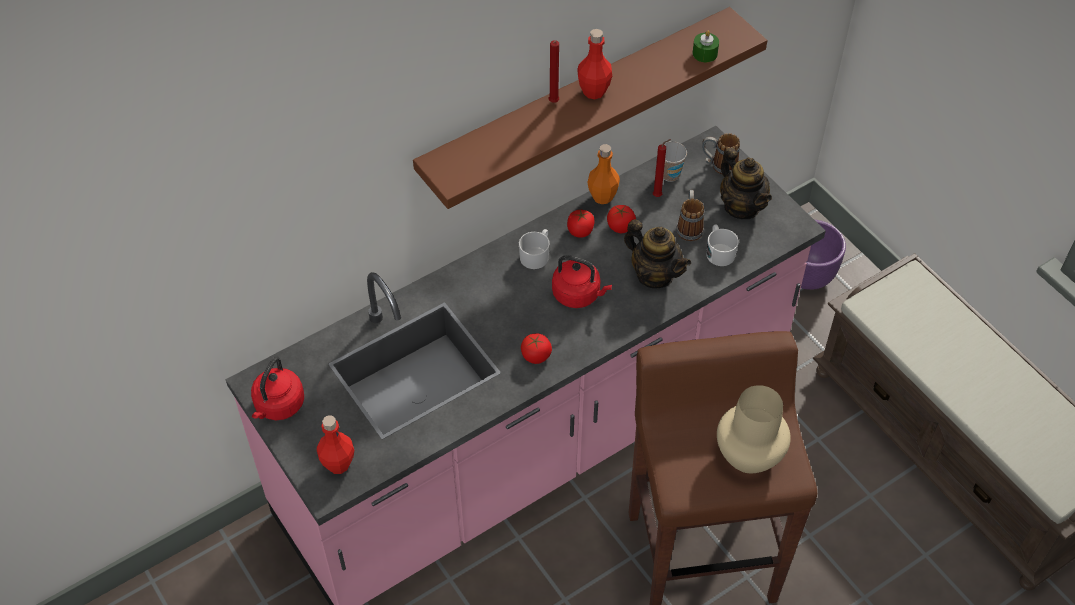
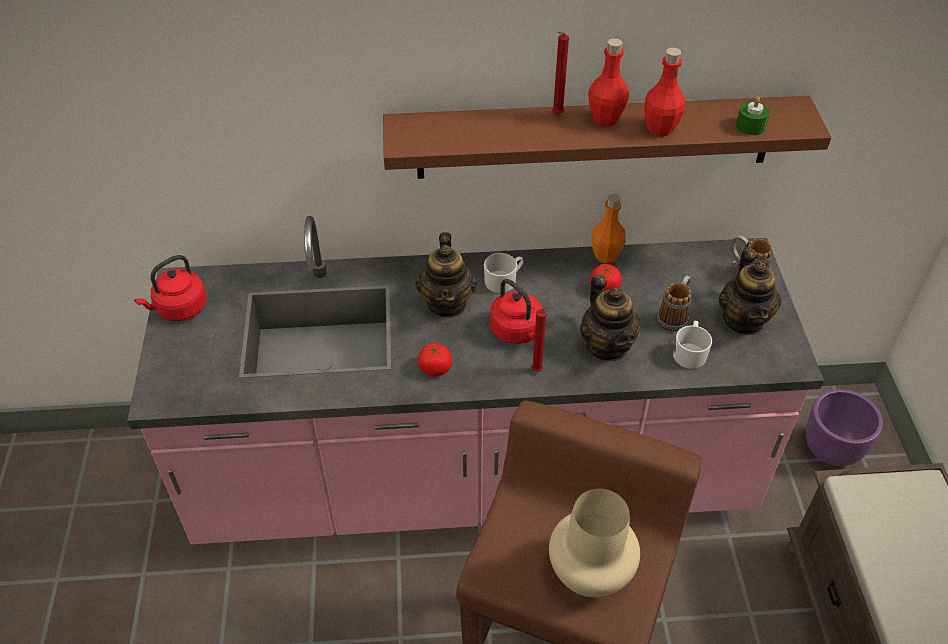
camera: 30 degrees right, 5 degrees down
(338, 464) = (185, 381): red bottle -> red bottle (660, 129)
(505, 296) = (447, 303): none -> teapot
(580, 231) = (562, 276): tomato -> none
(658, 195) = (663, 276): red candle -> red candle (539, 370)
(670, 174) = (687, 262): cup -> none

